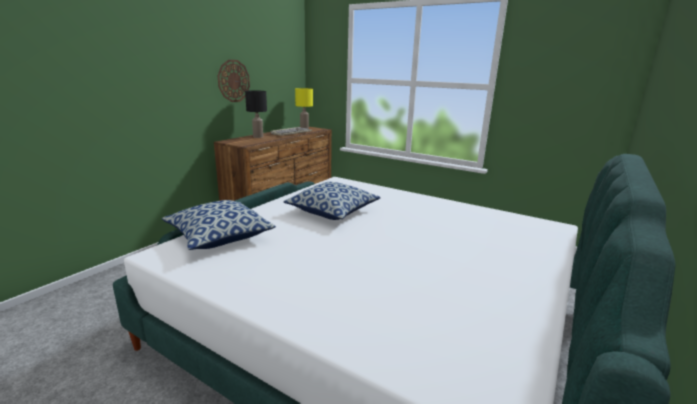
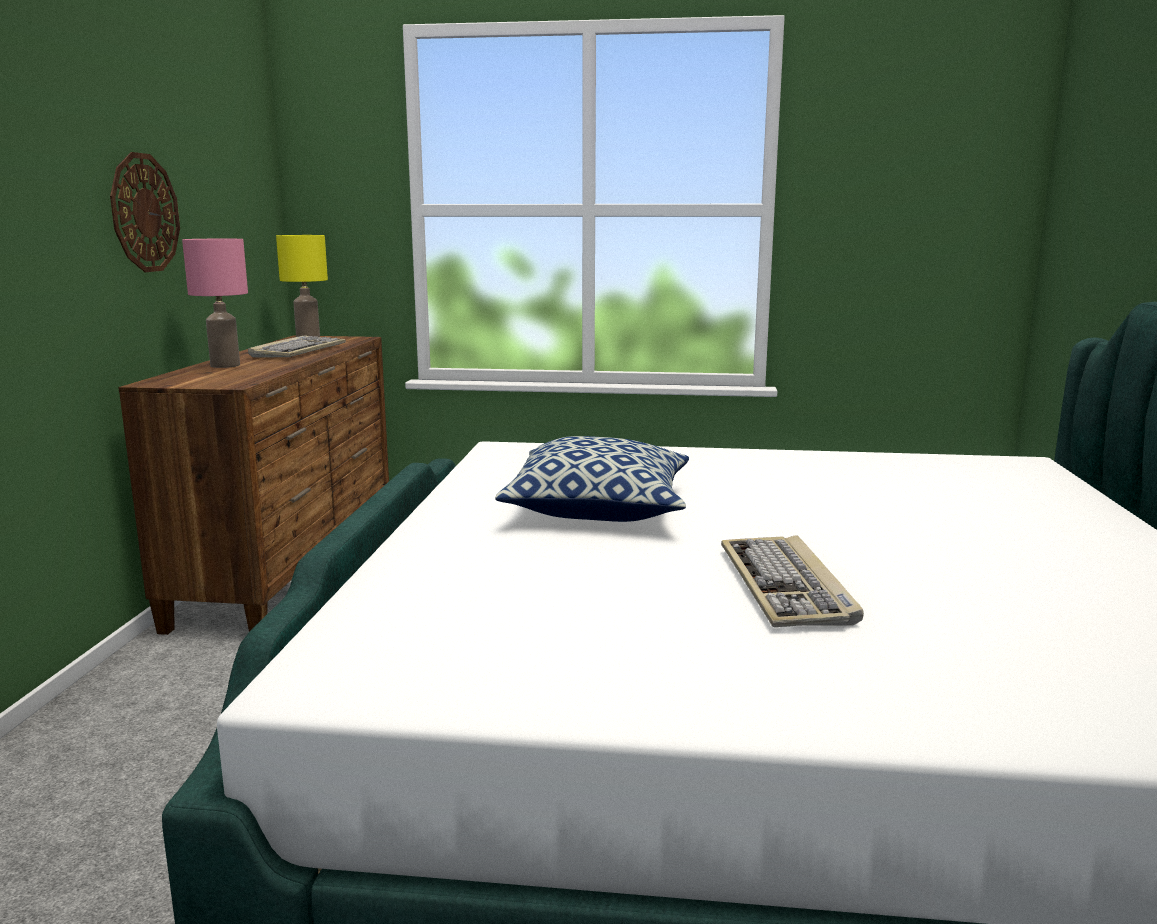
camera: 25 degrees left, 5 degrees down
(219, 237) = (415, 609): pillow -> none
(258, 136) = (224, 365): black table lamp -> pink table lamp
(350, 259) = (787, 586): none -> keyboard

